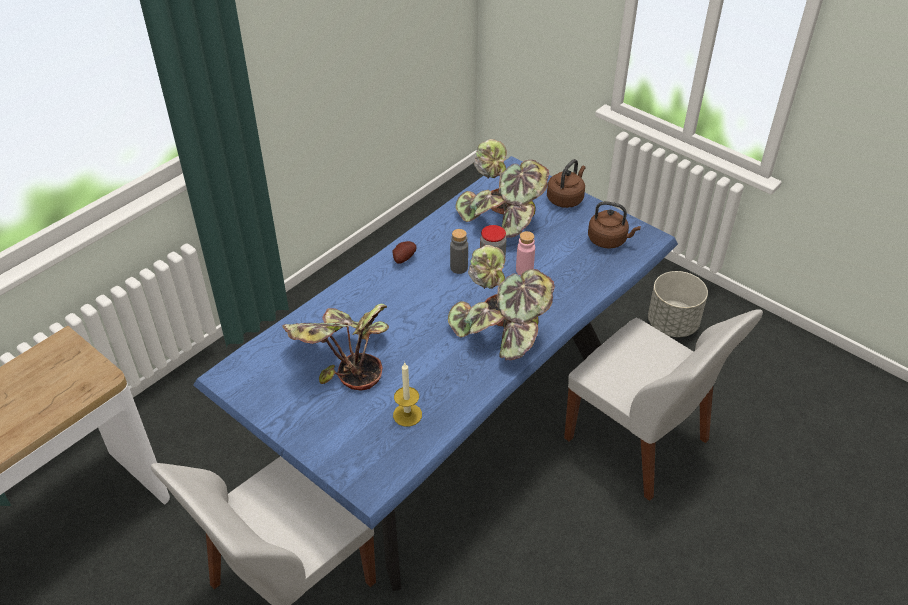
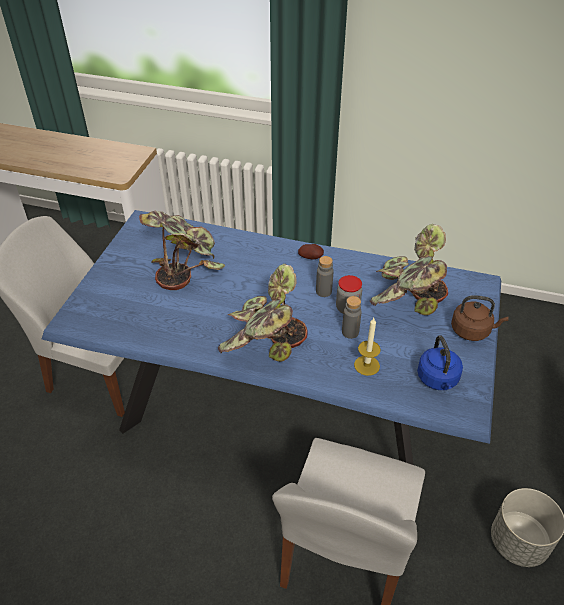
camera: 65 degrees right, 0 degrees up
(407, 415) = (146, 316): candle -> candle (366, 365)
(524, 270) = (350, 332): pink bottle -> grey bottle
(609, 240) = (438, 380): brown kettle -> blue kettle

